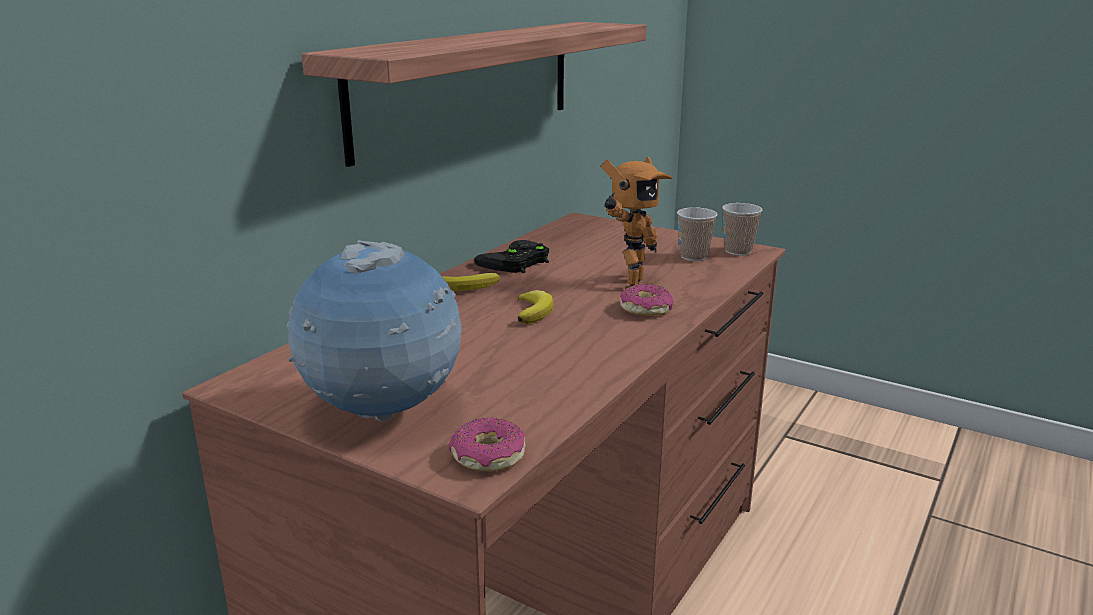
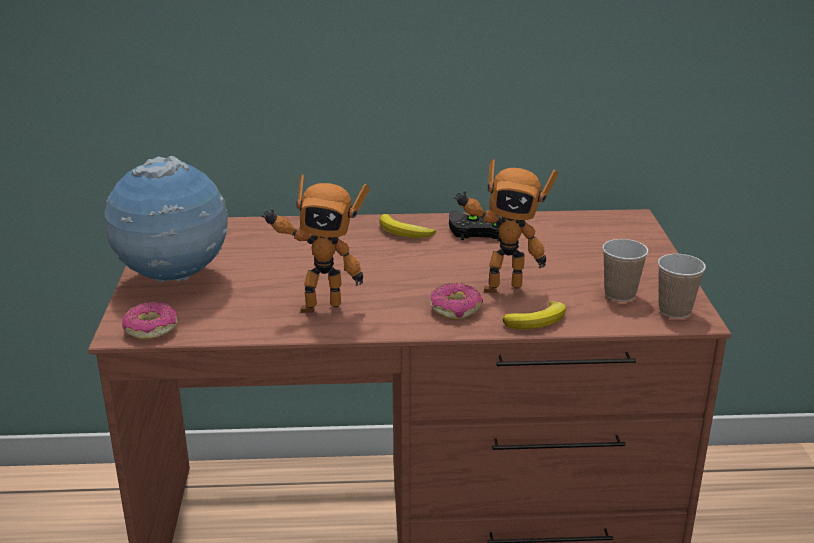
camera: 55 degrees right, 5 degrees up
(469, 84) = (489, 53): shelf -> none
(534, 311) = (389, 269): banana -> banana (538, 320)
(561, 357) = (319, 305): none -> toy robot

